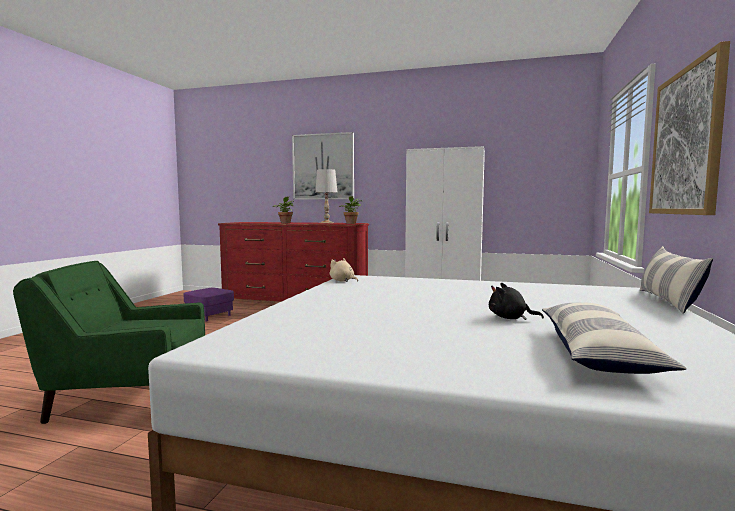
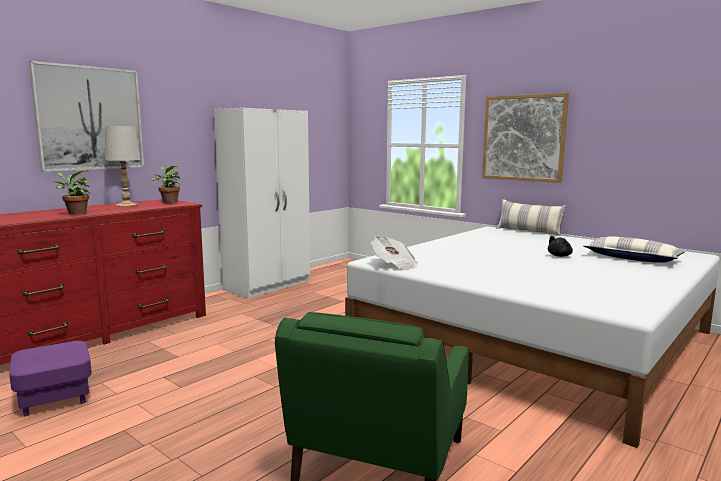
camera: 65 degrees left, 5 degrees up
(343, 281) = (394, 265): beige plush toy -> newspaper

